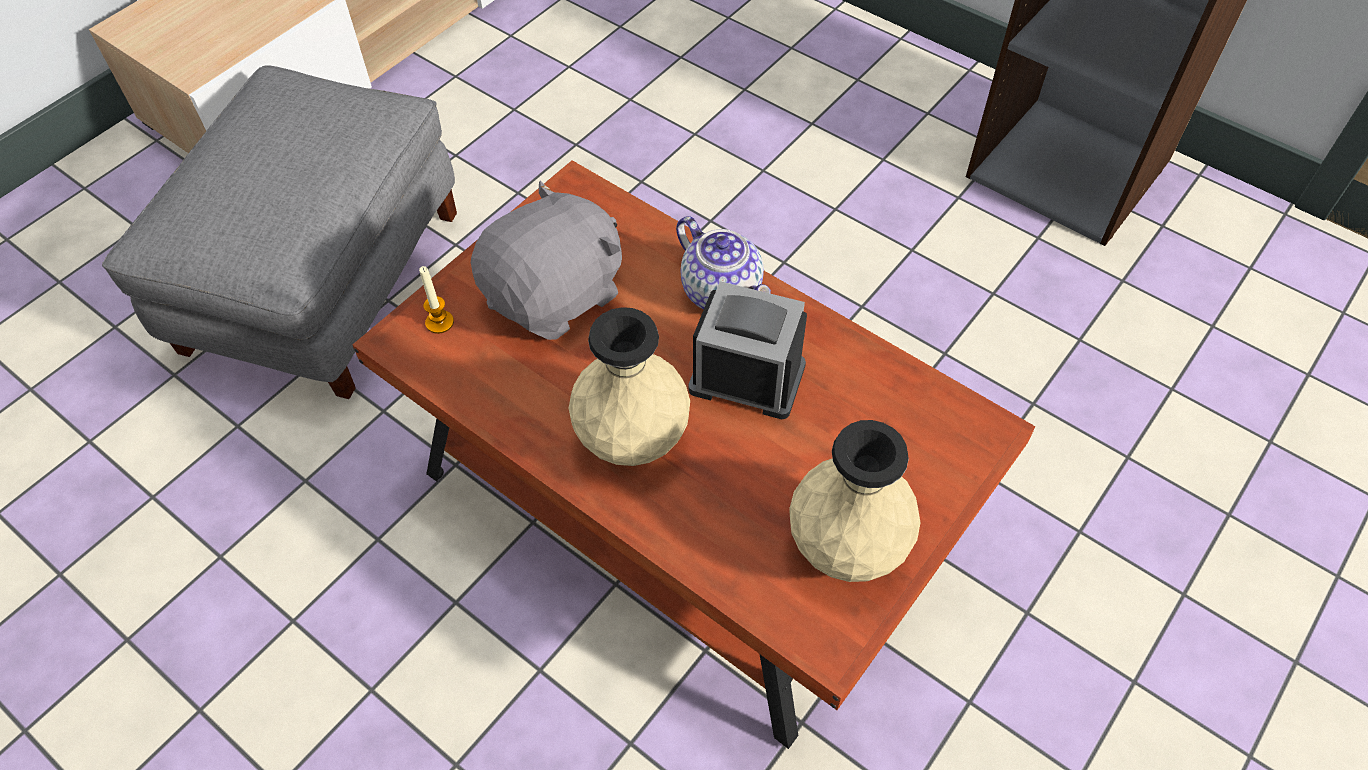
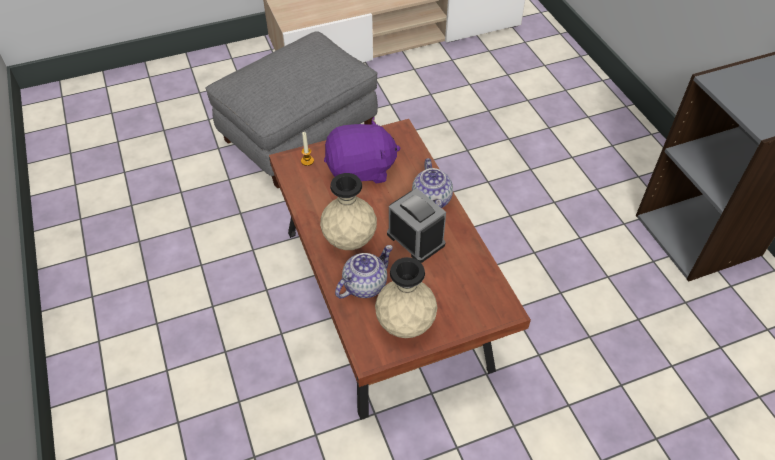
camera: 30 degrees right, 5 degrees down
(556, 295) = (361, 171): grey plush toy -> purple plush toy
(720, 510) = (365, 284): none -> teapot

